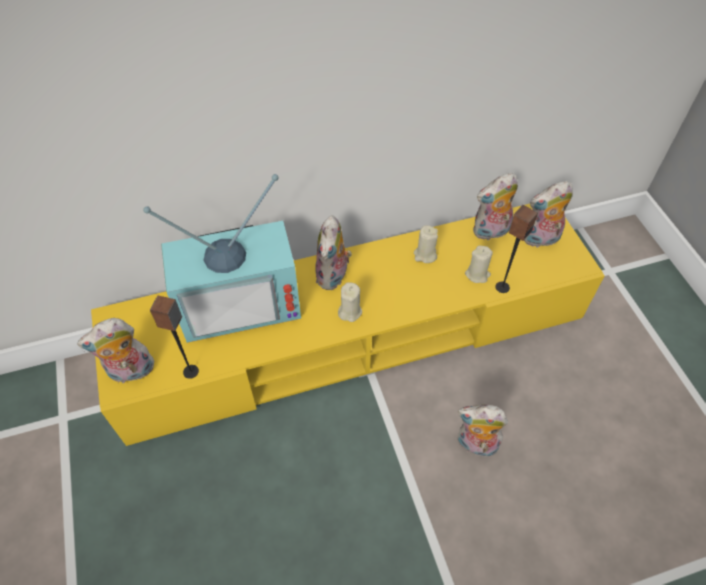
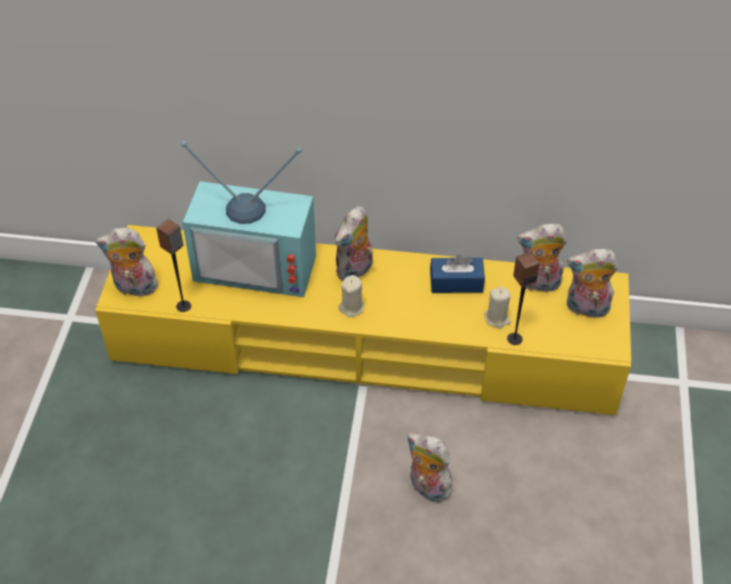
camera: 25 degrees right, 5 degrees down
(425, 255) = (456, 282): beige candle -> blue tissue box

